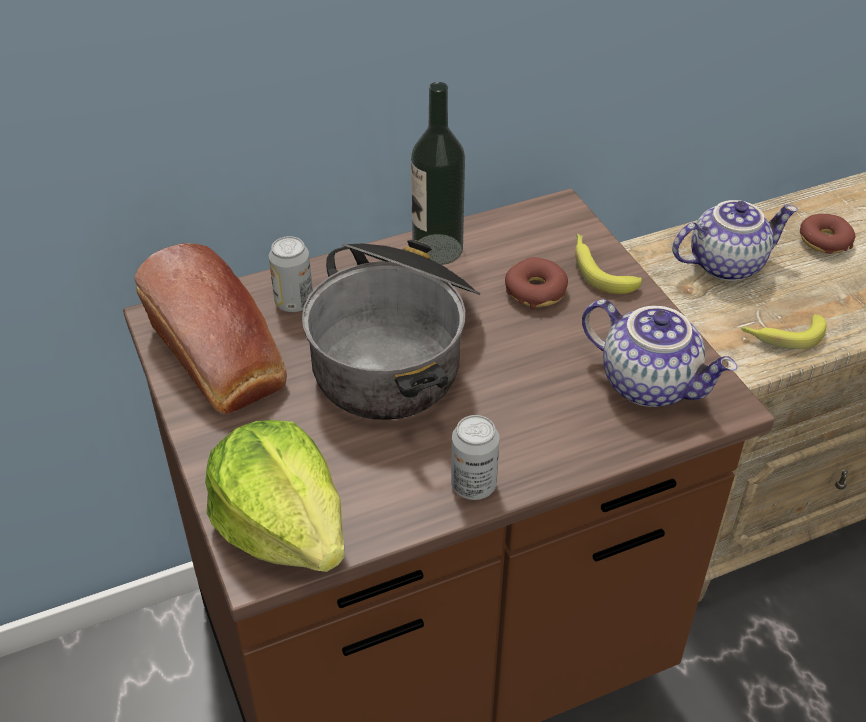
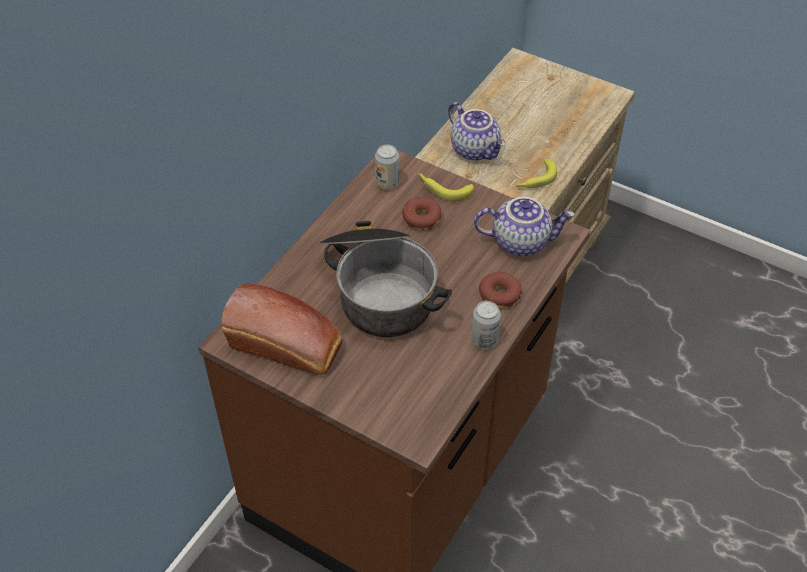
camera: 35 degrees left, 5 degrees up
(283, 526) = (412, 414): lettuce -> none
(294, 302) = (297, 291): can -> can (387, 183)
(437, 249) = (346, 219): bottle -> none
(726, 263) = (476, 149): teapot -> teapot turned 105 degrees clockwise
(824, 241) = (515, 112): donut -> donut (499, 294)

